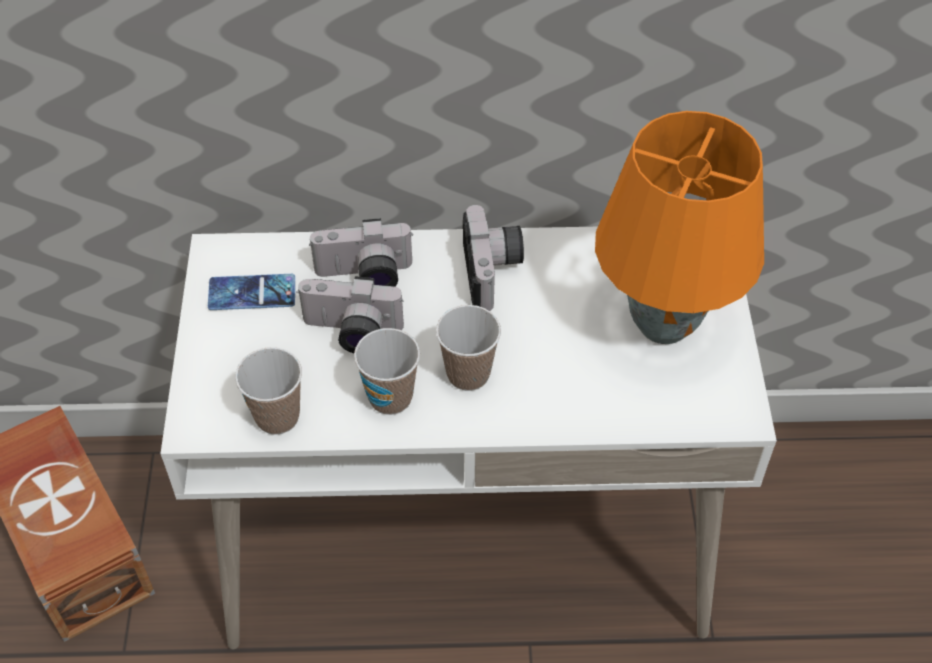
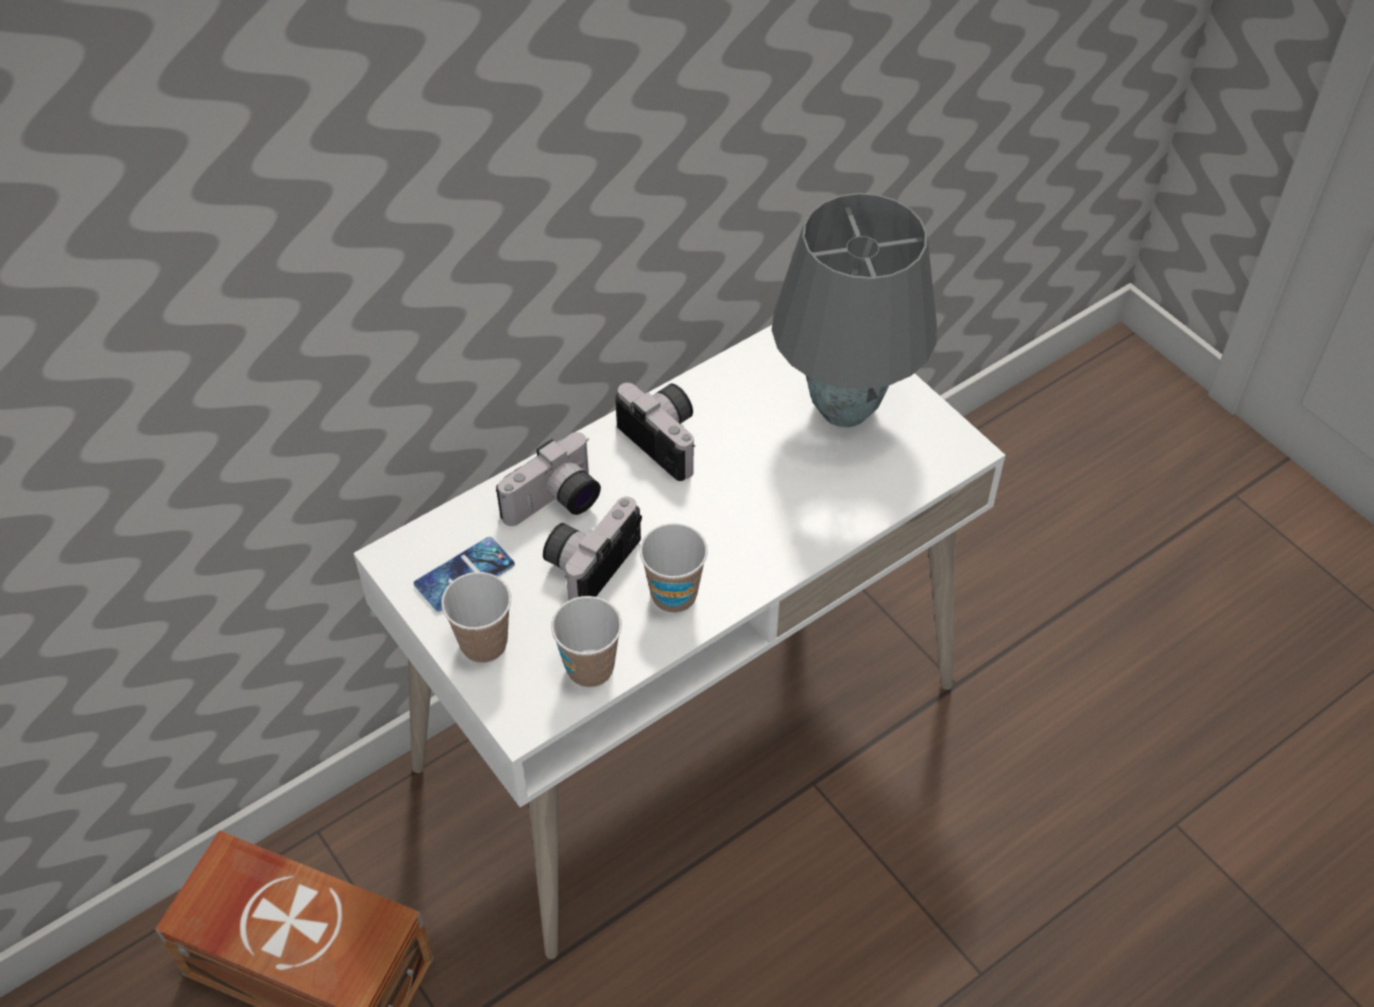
camera: 35 degrees left, 0 degrees up
(351, 333) = (589, 560): camera -> camera turned 150 degrees clockwise
(468, 374) = (722, 538): cup -> cup (484, 644)
(662, 326) = (845, 410): orange table lamp -> grey table lamp

